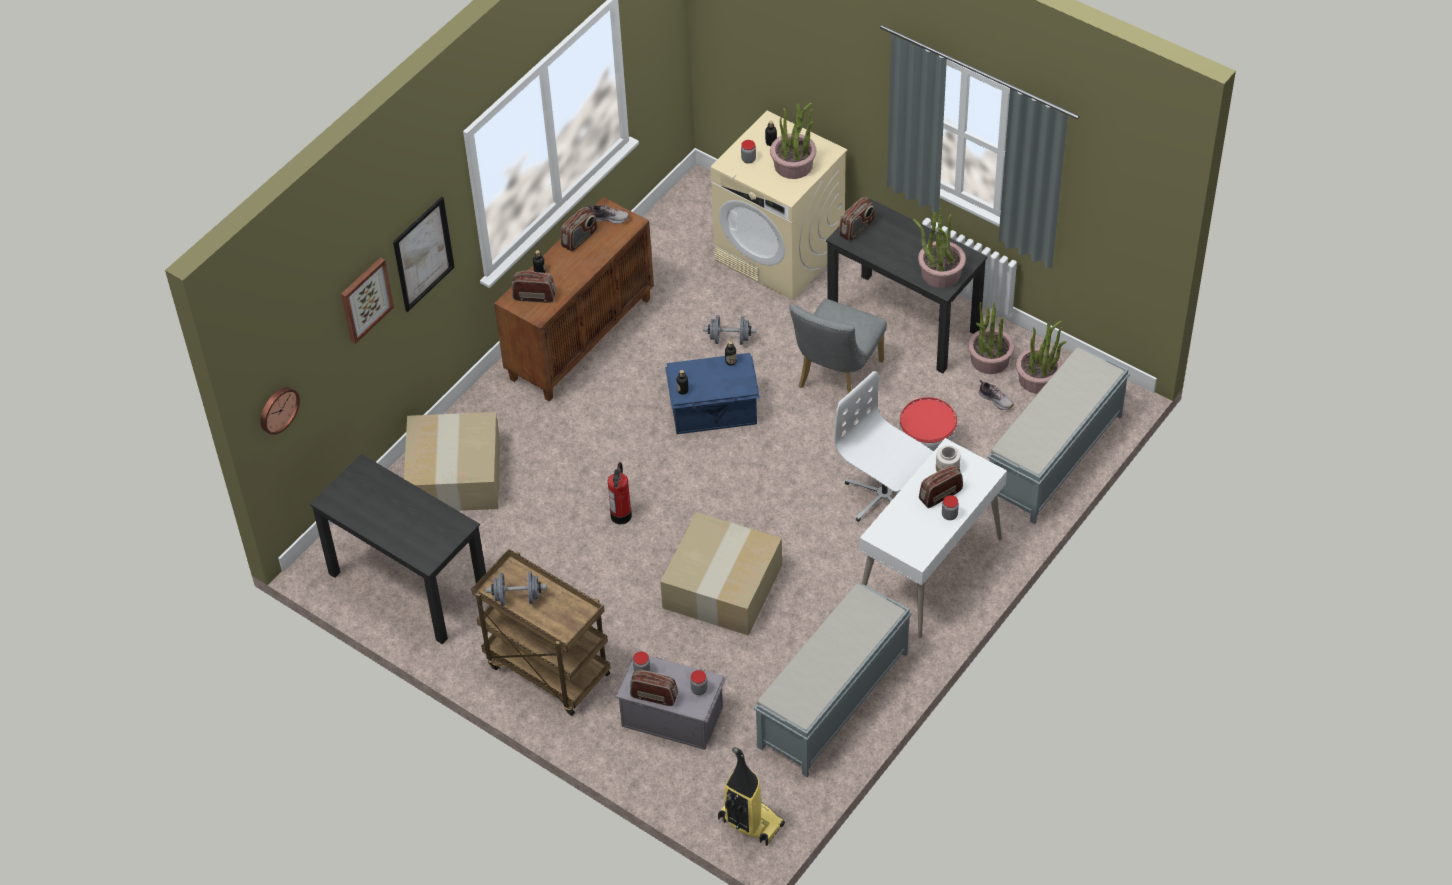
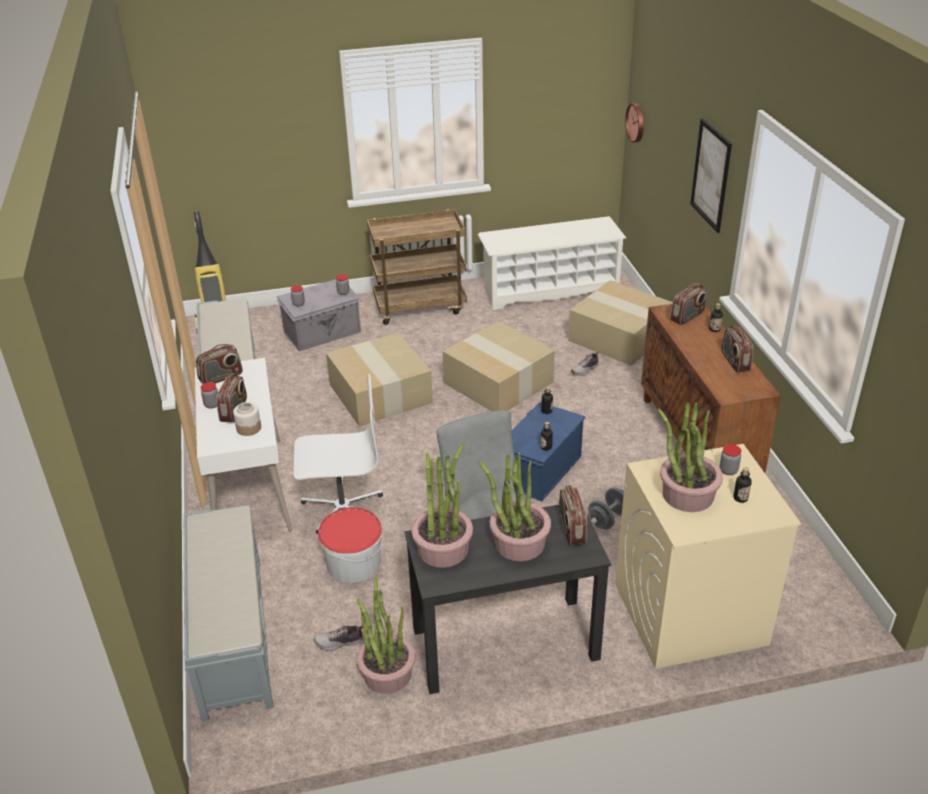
camera: 130 degrees right, 15 degrees down
(365, 299) = (681, 136): picture -> none
(408, 584) = (550, 290): black desk -> white shoe rack
(517, 597) = (429, 225): grey dumbbell -> none
(609, 218) = (746, 386): shoe -> shoe (585, 370)
(621, 515) = (496, 382): fire extinguisher -> cardboard box
(654, 696) = (320, 288): radio -> radio (221, 377)
(1038, 379) = (321, 692): potted plant -> potted plant (519, 543)

